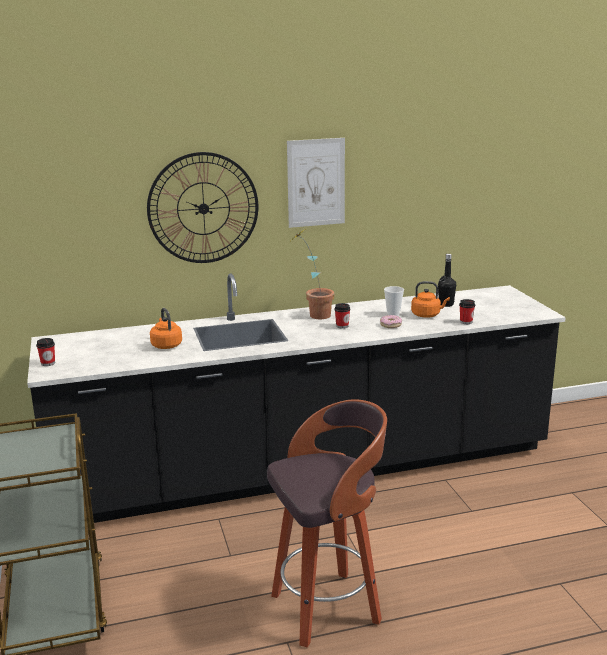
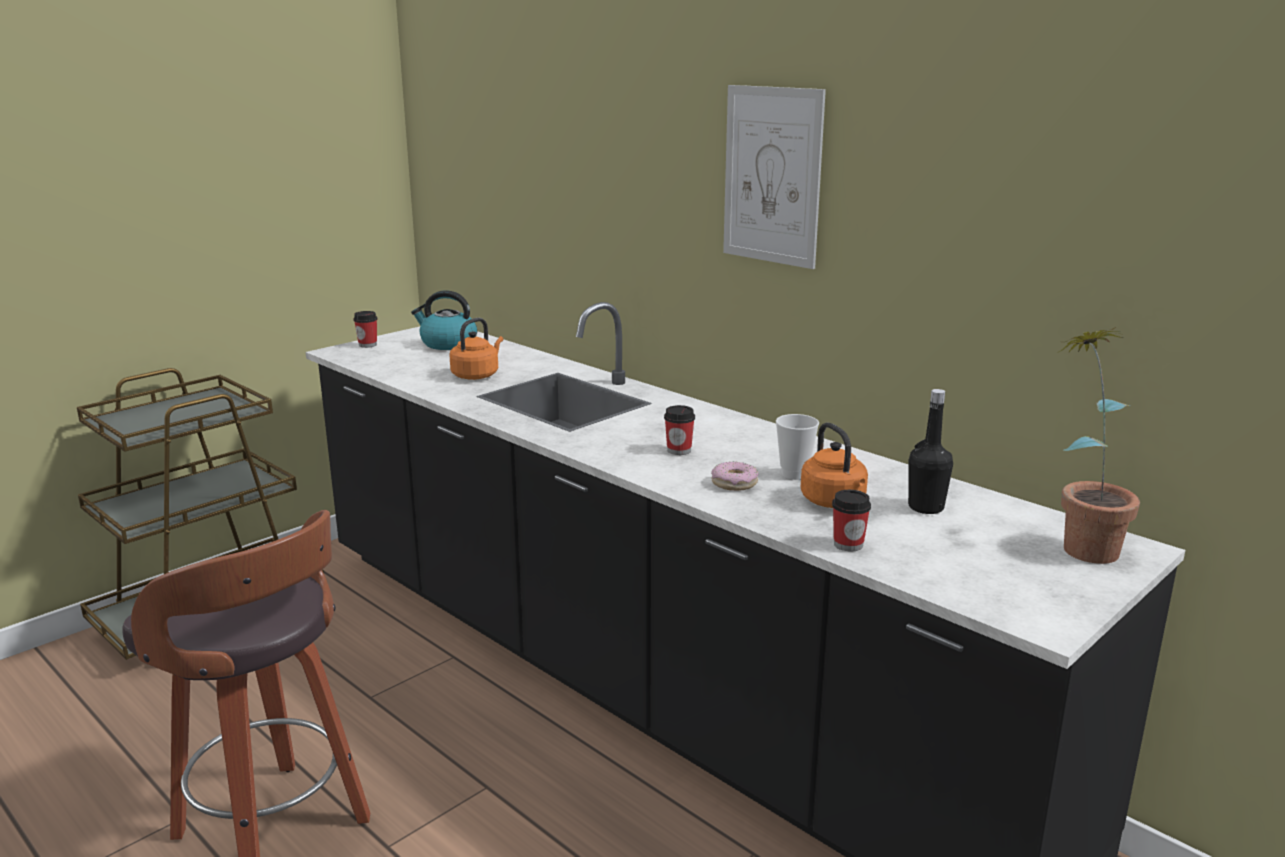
camera: 60 degrees right, 0 degrees up
(88, 343) = (447, 344): none -> kettle
(203, 208) = (615, 188): wall clock -> none
(313, 315) = (705, 422): potted plant -> potted plant (1081, 543)

